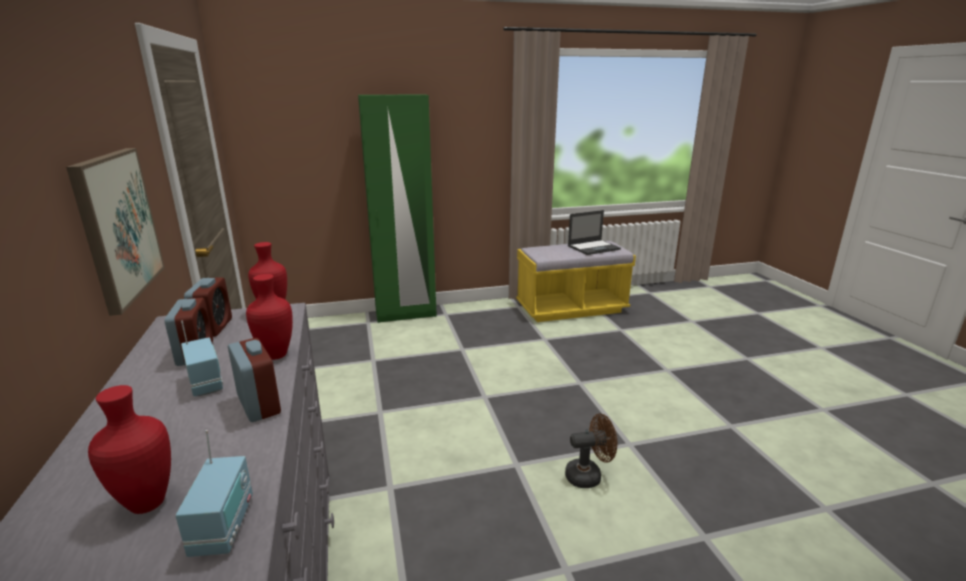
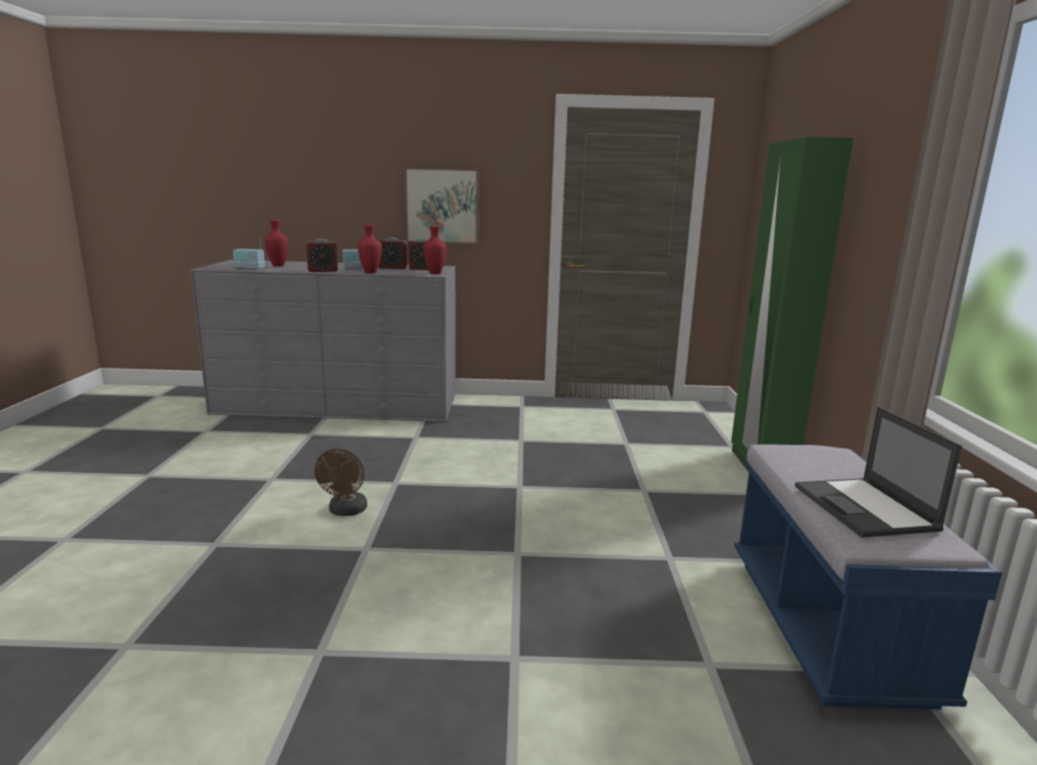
camera: 105 degrees right, 5 degrees down
(571, 309) = (827, 627): yellow bench -> blue bench

